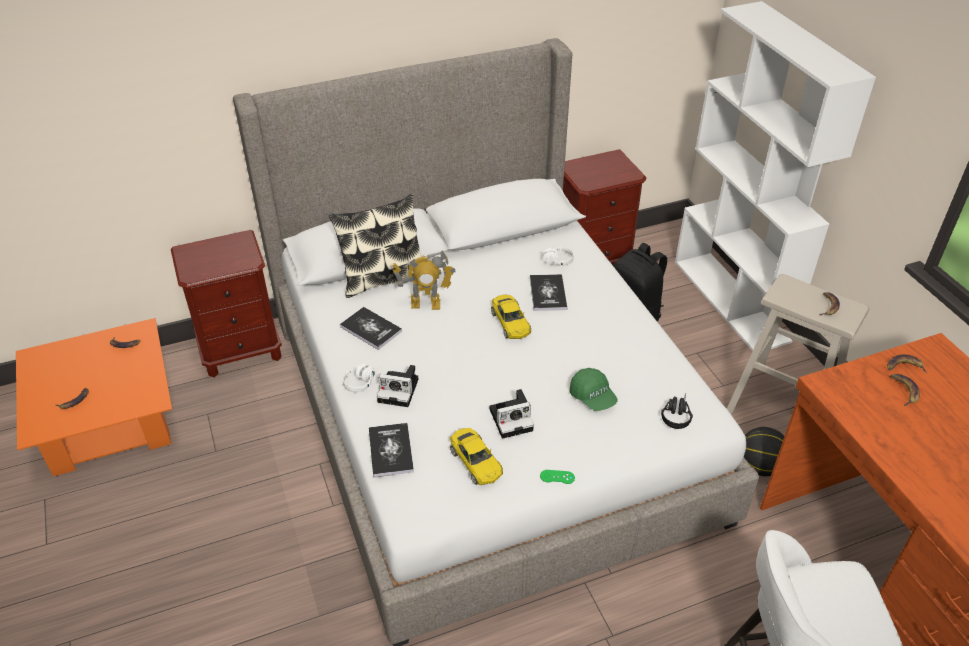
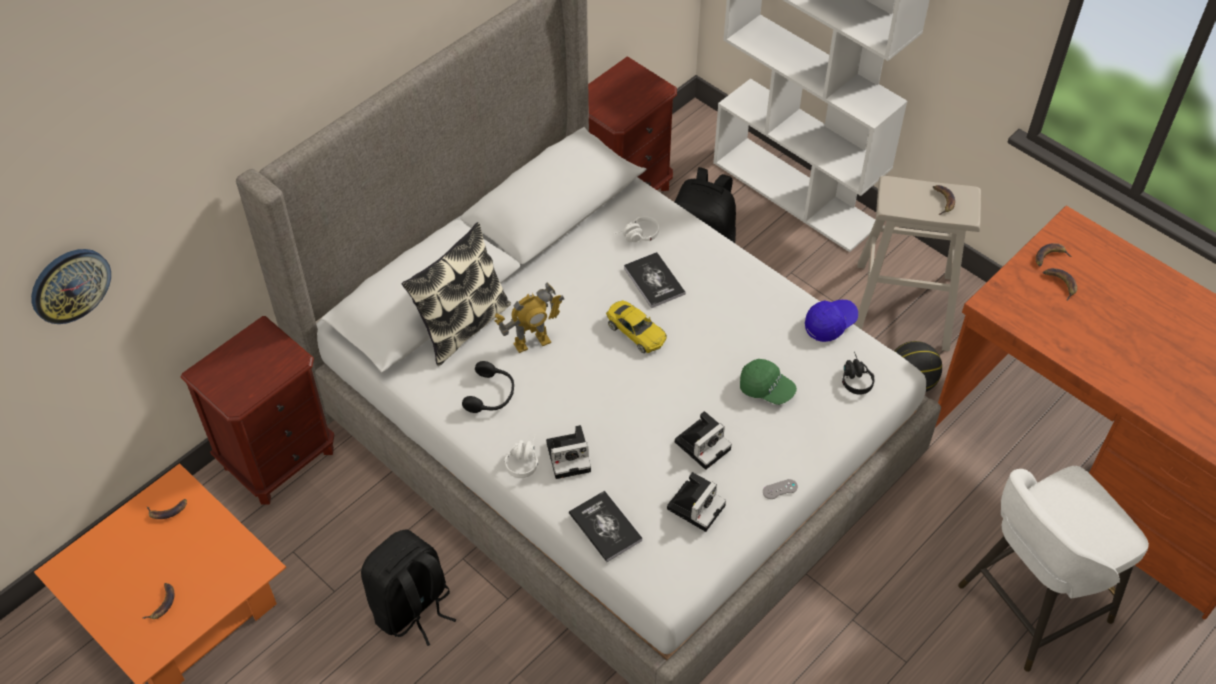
camera: 25 degrees left, 10 degrees up
(78, 126) = (70, 285): none -> wall clock
(260, 484) = (412, 608): none -> black backpack
(371, 329) = (491, 395): book -> black headphones
(476, 462) = (696, 505): yellow toy car -> camera
(557, 477) = (780, 489): green game controller -> grey game controller
(678, 368) = (830, 324): none -> blue cap

